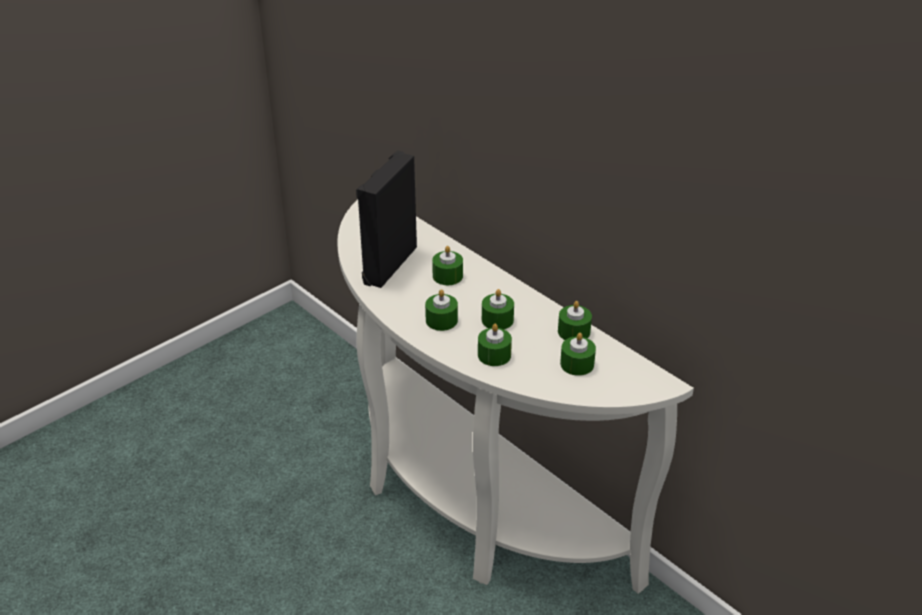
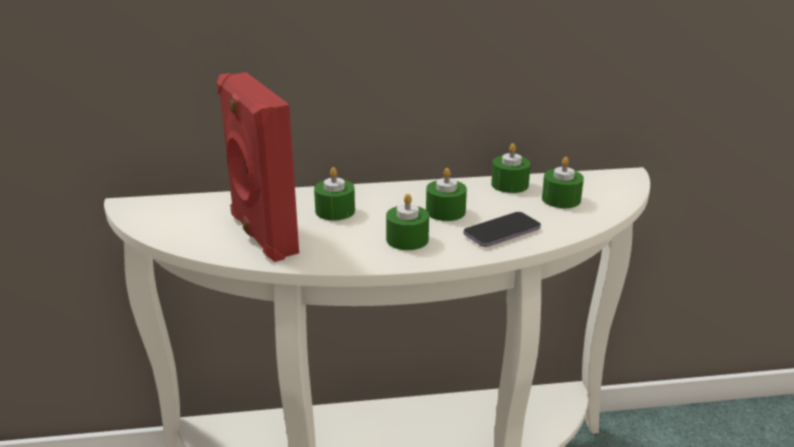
camera: 55 degrees left, 10 degrees down
(388, 264) = (261, 235): black speaker -> red speaker
(494, 355) = (502, 232): green candle -> phone

